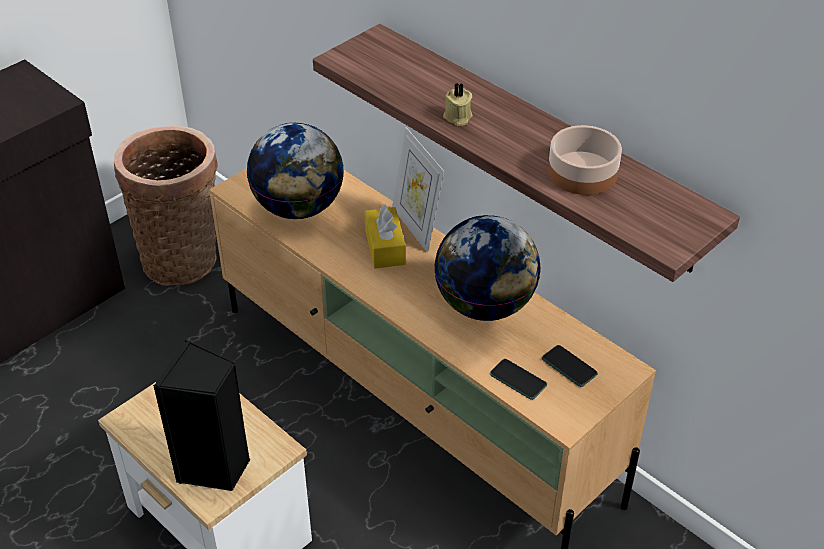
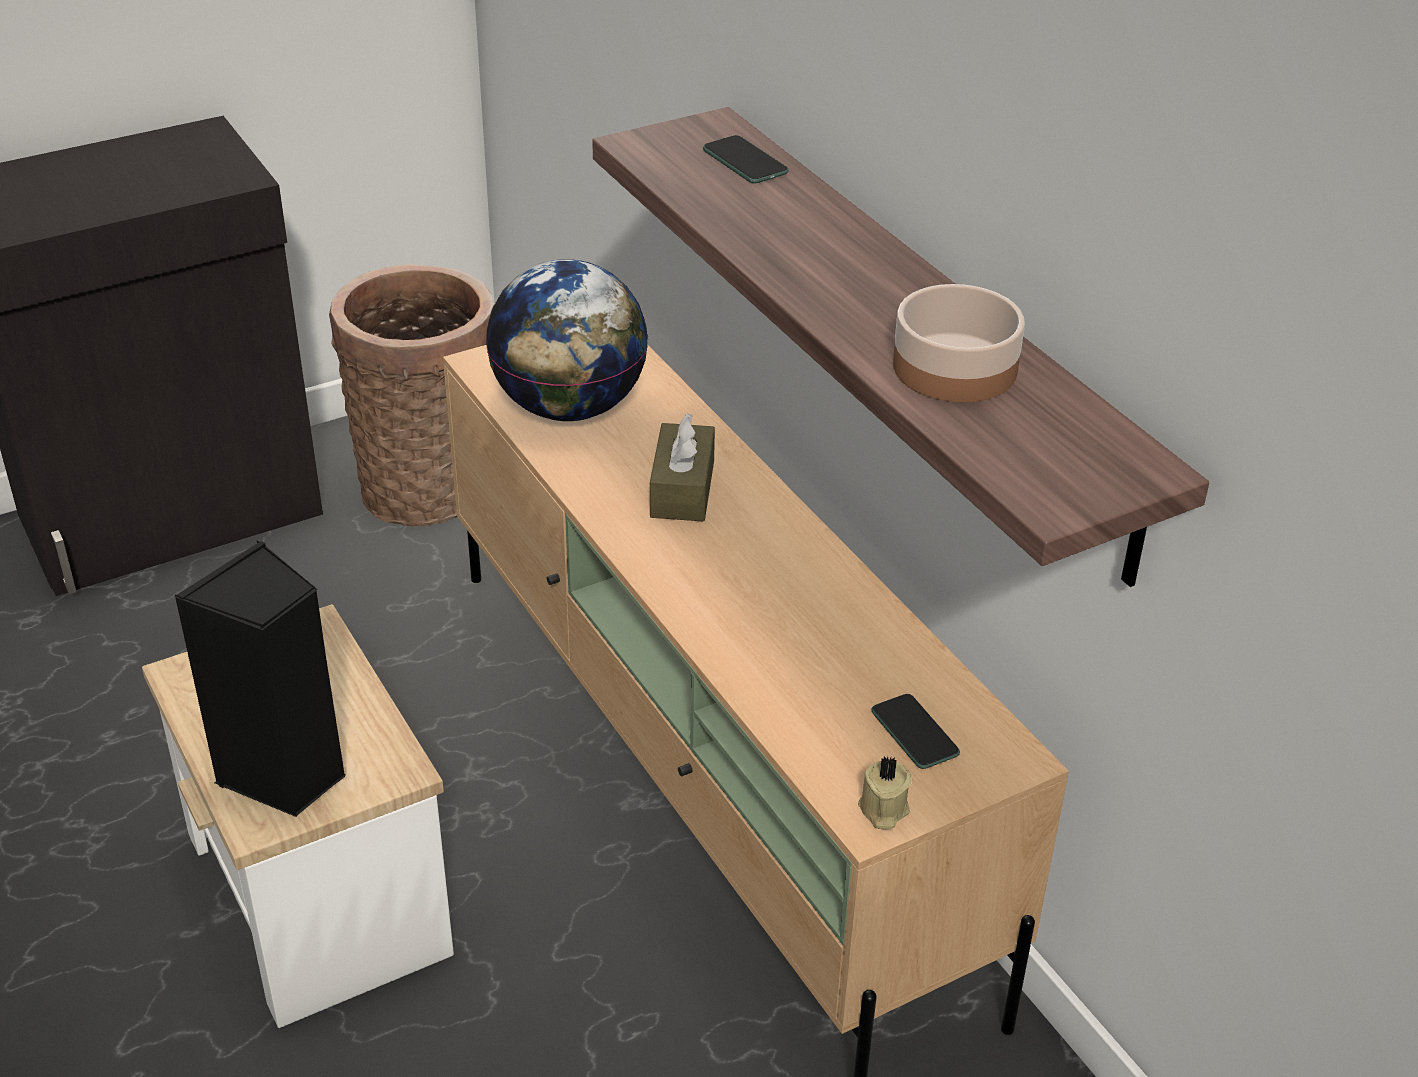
camera: 15 degrees right, 5 degrees down
(385, 247) = (682, 489): yellow tissue box -> brown tissue box
(416, 227) = (748, 469): picture frame -> none
(457, 117) = (782, 254): beige candle -> beige candle (882, 810)
(485, 305) = (810, 609): globe -> none
(518, 380) = (816, 735): phone -> phone (745, 162)

